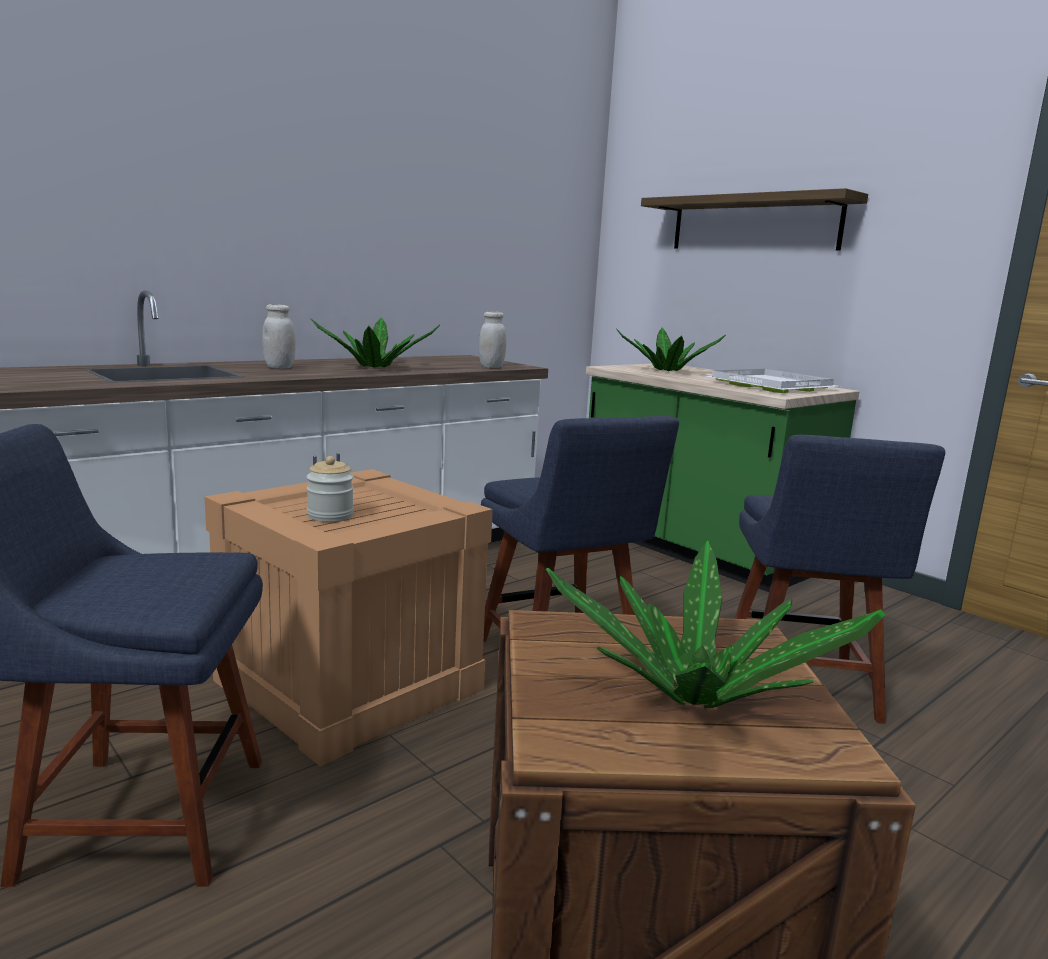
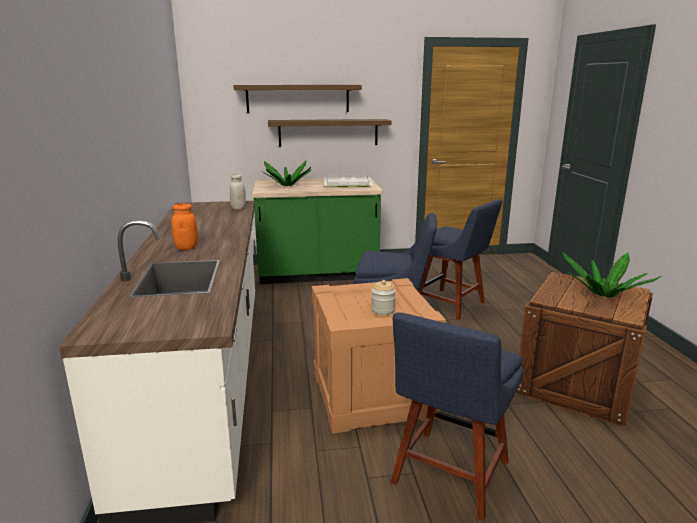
camera: 55 degrees left, 5 degrees up
(279, 367) = (186, 248): white jar -> orange jar
(375, 367) = (213, 229): potted plant -> none
(796, 290) = (328, 132): none -> shelf

